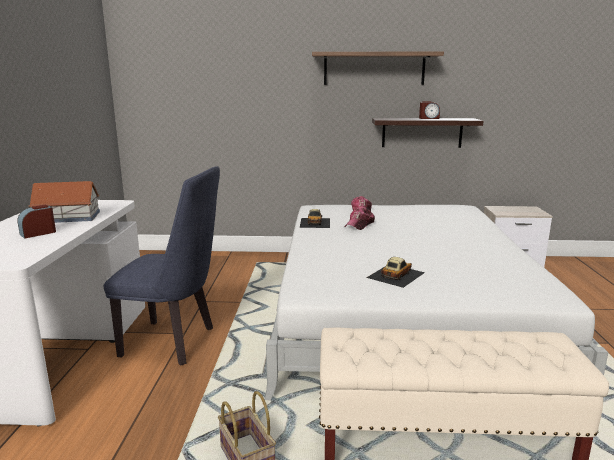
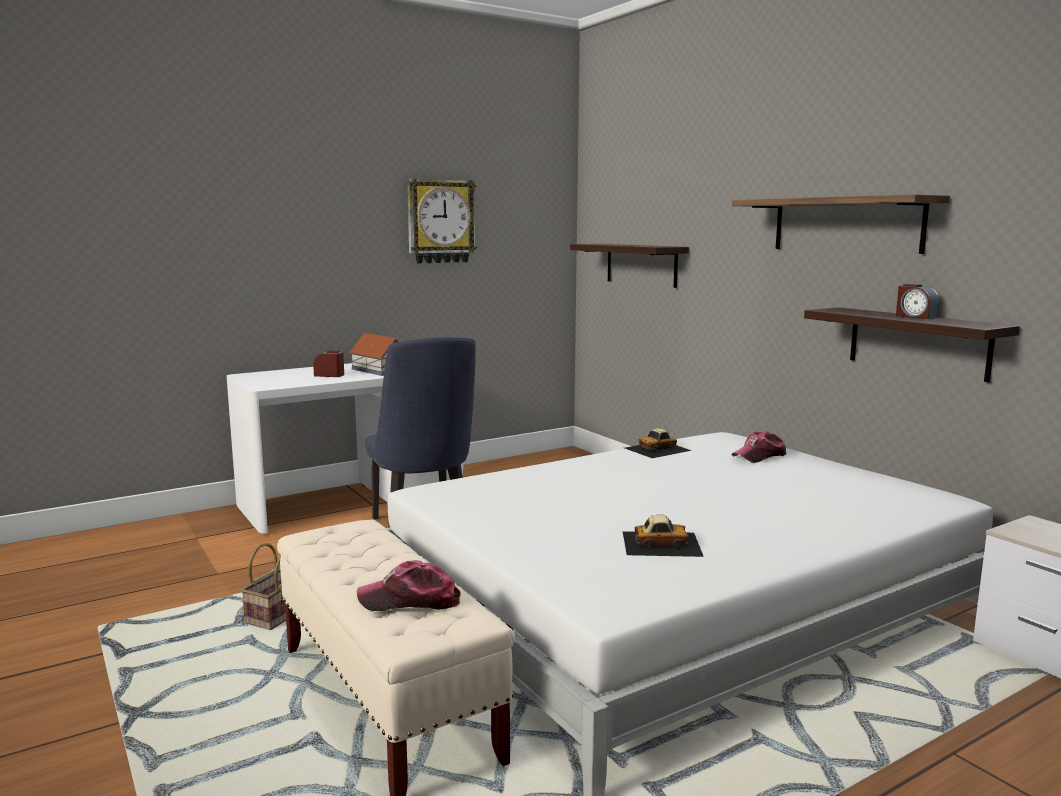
camera: 55 degrees right, 5 degrees down
(39, 63) = (440, 221): none -> wall clock
(196, 100) = (641, 264): none -> shelf
(360, 225) = (692, 466): cap -> cap (410, 601)
(395, 275) = (538, 512): toy car -> toy car (661, 543)

